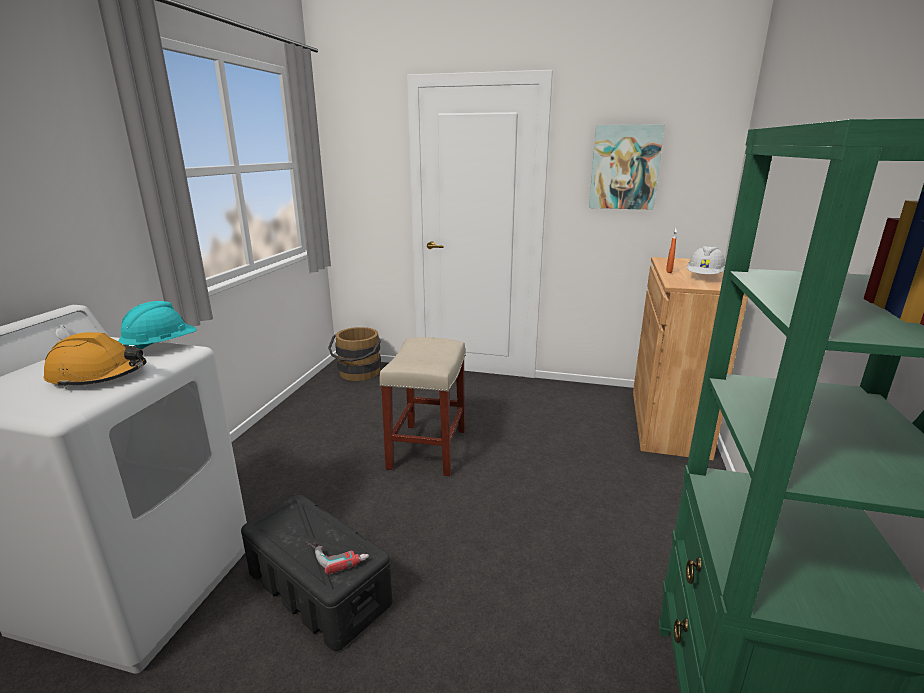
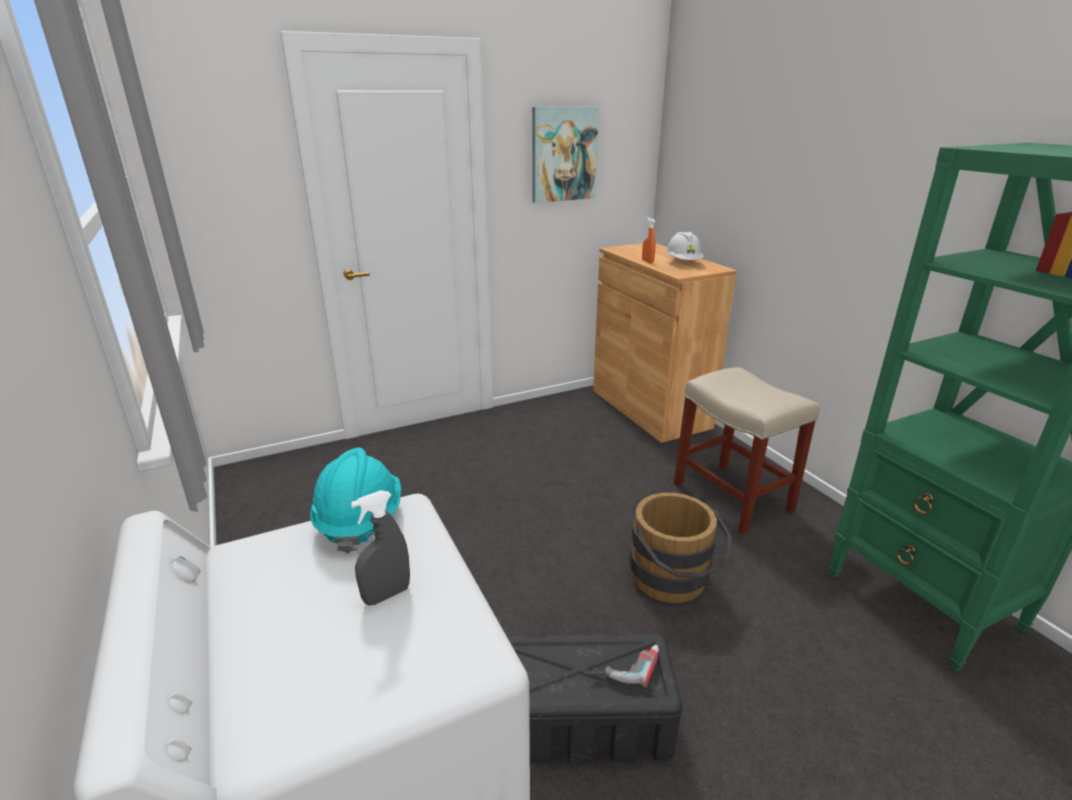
camera: 40 degrees left, 5 degrees up
(98, 376) = (386, 595): orange hard hat -> grey spray bottle
(358, 374) = (281, 477): brown bucket -> brown bucket (673, 581)
(427, 449) = (489, 527): beige stool -> beige stool (734, 497)

